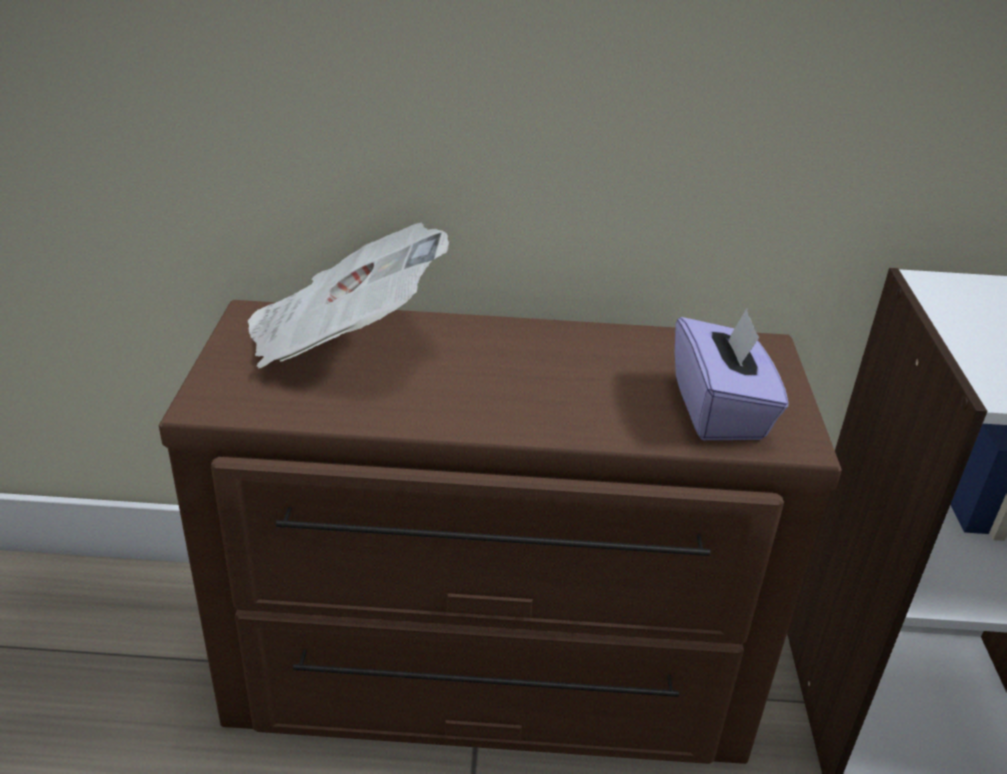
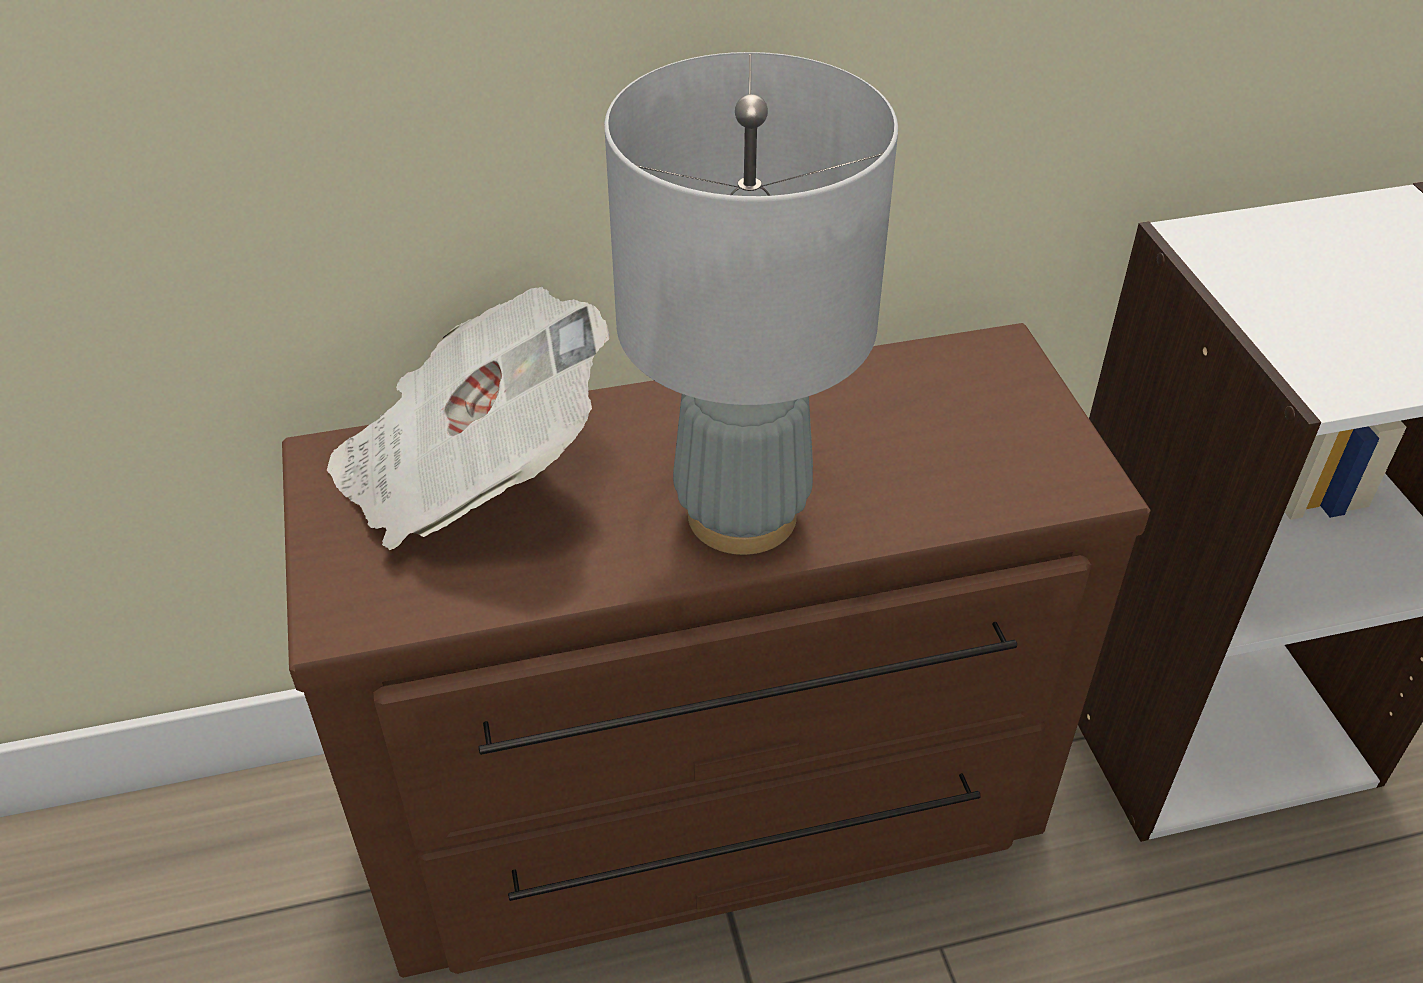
camera: 15 degrees left, 10 degrees up
(518, 404) = (743, 514): none -> grey table lamp
(720, 410) = (986, 461): purple tissue box -> none

